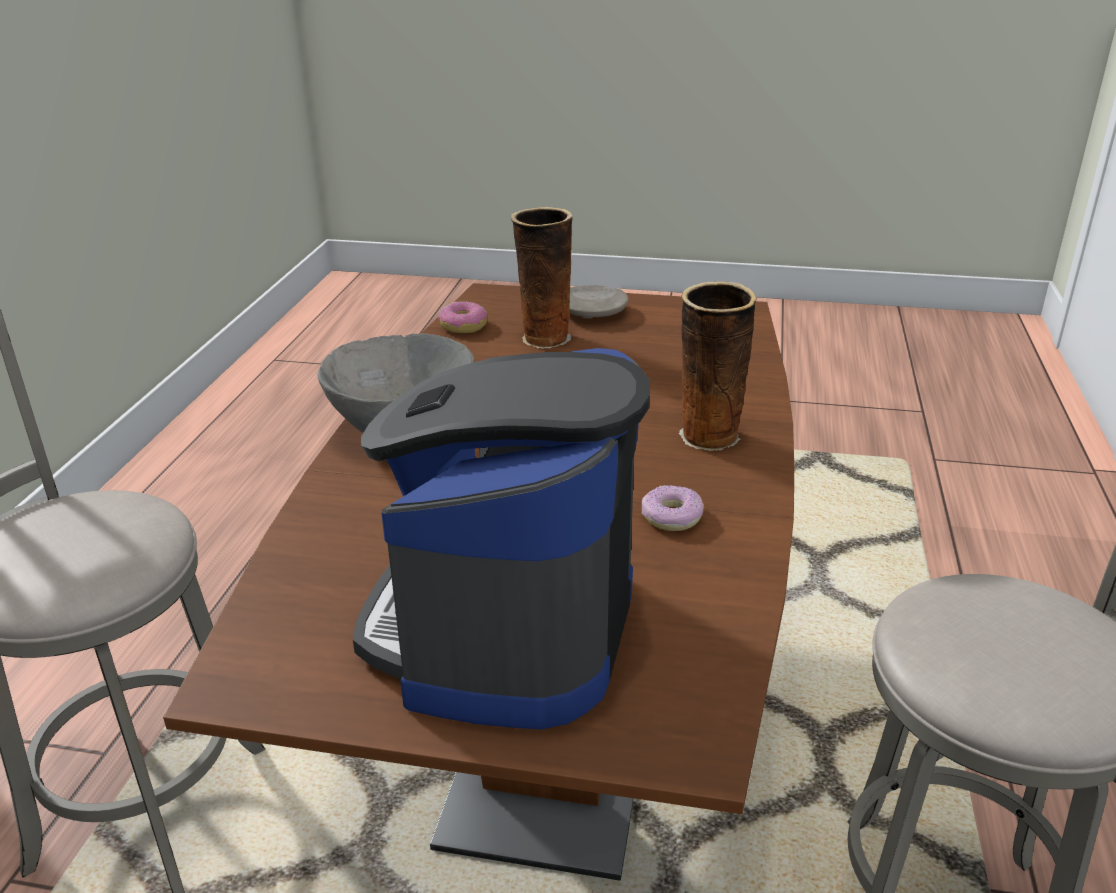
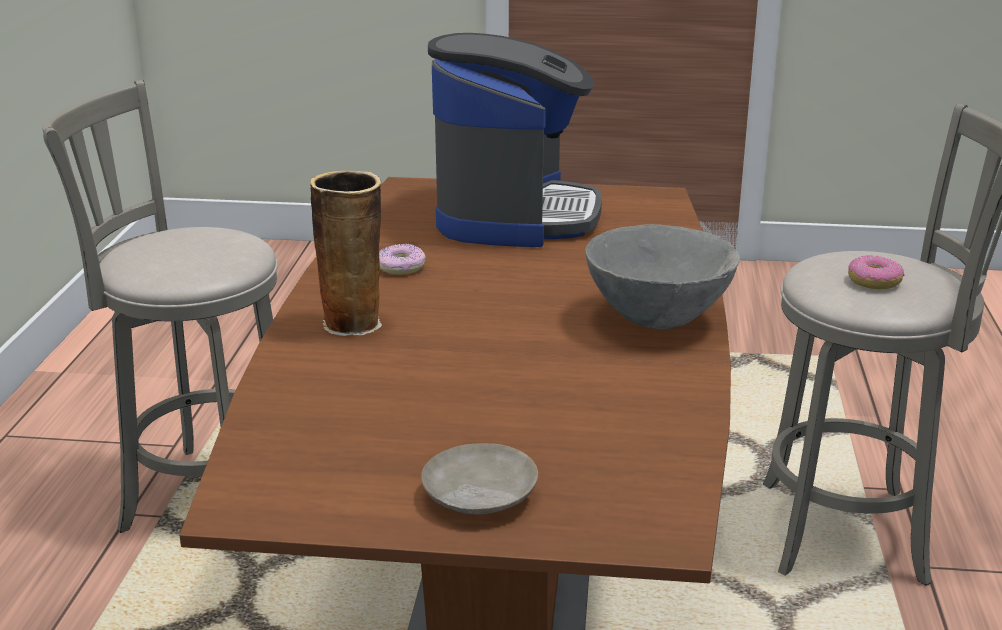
camera: 175 degrees right, 5 degrees down
(463, 326) = (671, 459): donut -> donut (874, 282)
(543, 338) = (545, 440): vase -> none

